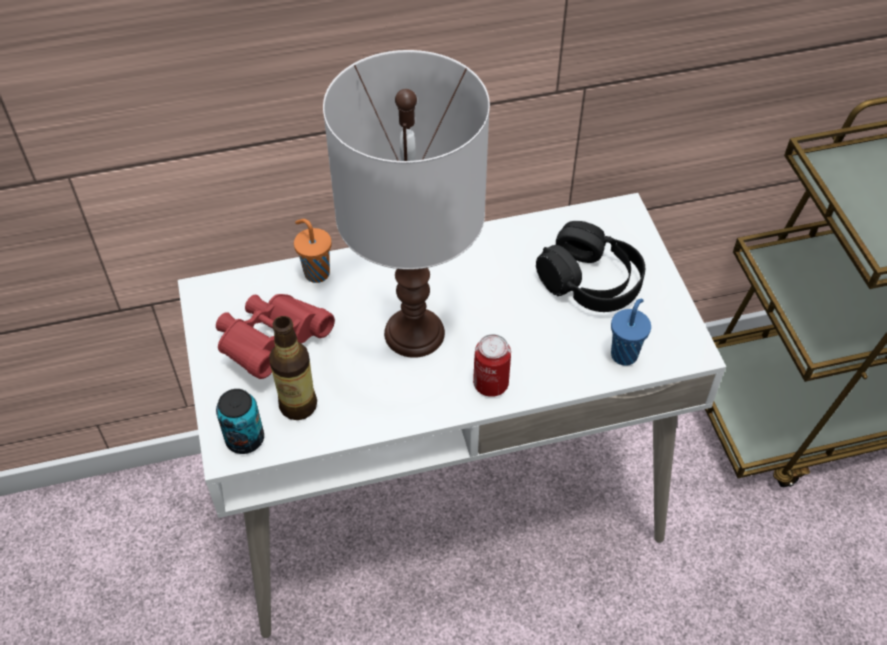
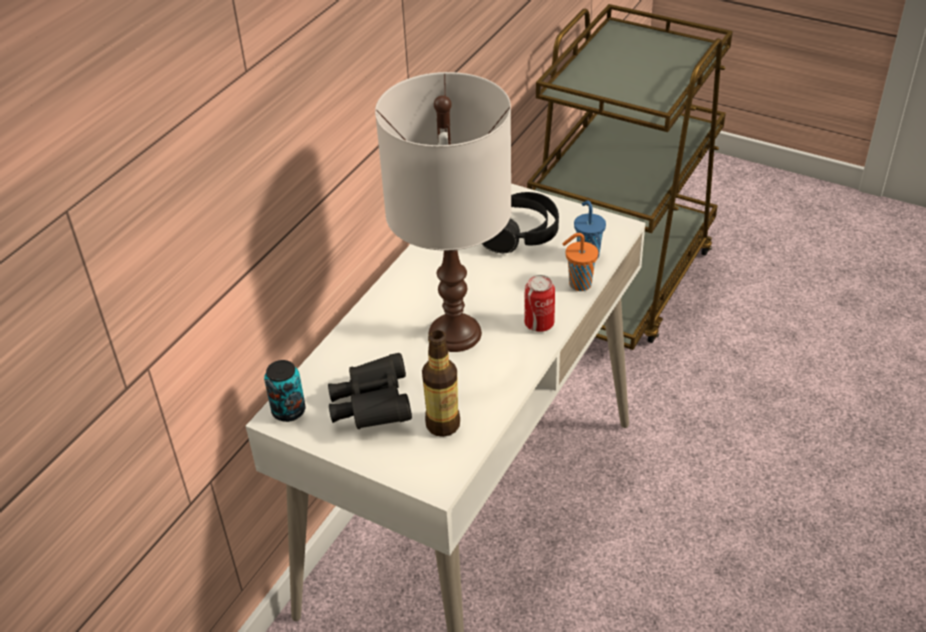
camera: 45 degrees left, 10 degrees down
(245, 439) = (437, 469): can -> can (288, 411)
(272, 343) = (372, 407): red binoculars -> black binoculars
(315, 272) = (340, 349): orange cup -> orange cup (578, 284)

